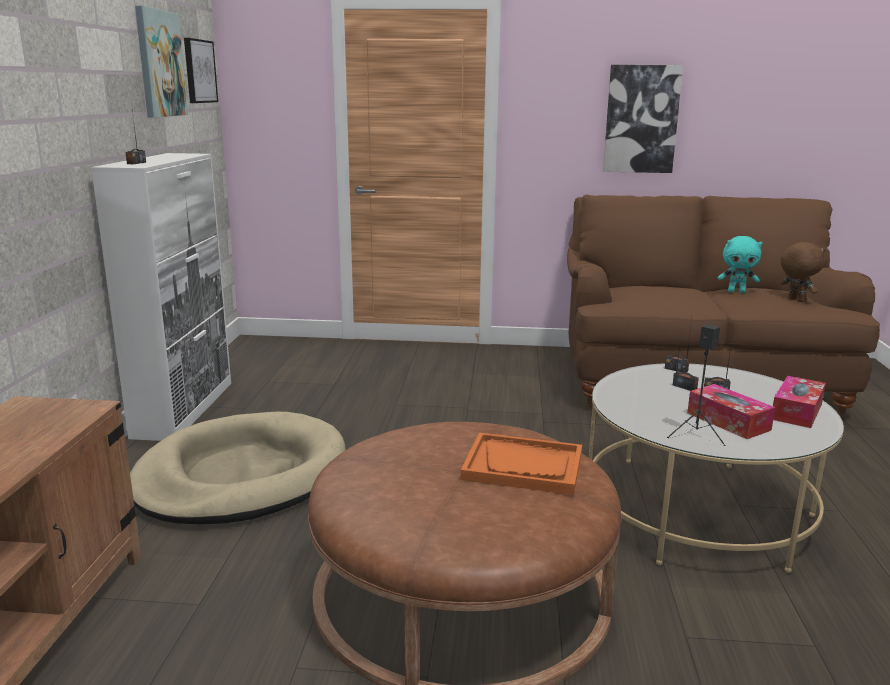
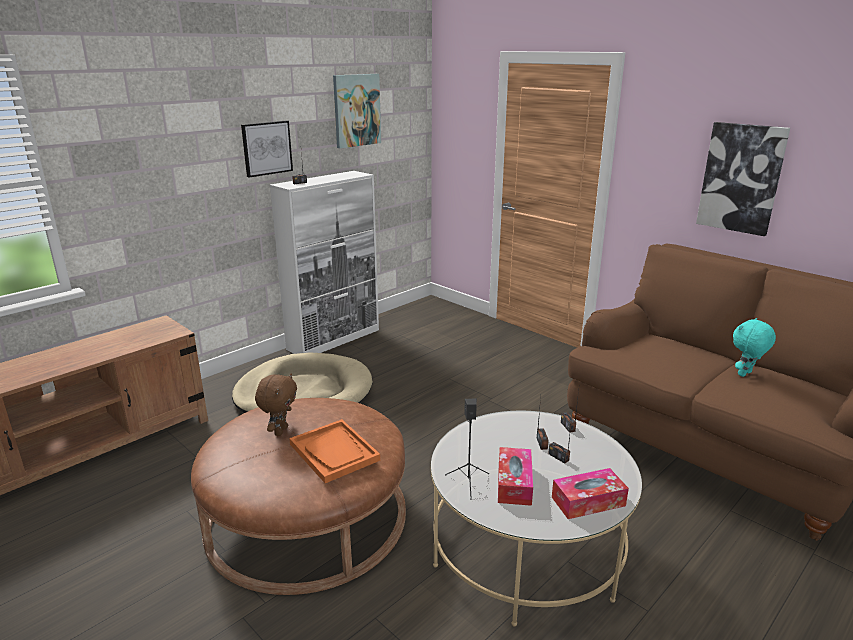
camera: 40 degrees right, 5 degrees up
(199, 71) = (405, 109): picture -> picture (266, 148)
(736, 292) = (745, 374): turquoise plush toy -> turquoise plush toy turned 90 degrees clockwise
(795, 300) = (790, 402): brown plush toy -> brown plush toy (280, 431)

